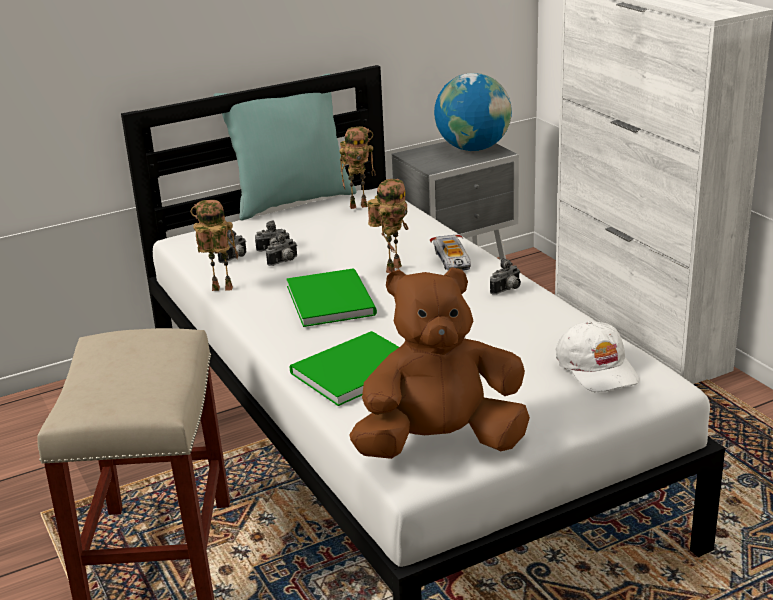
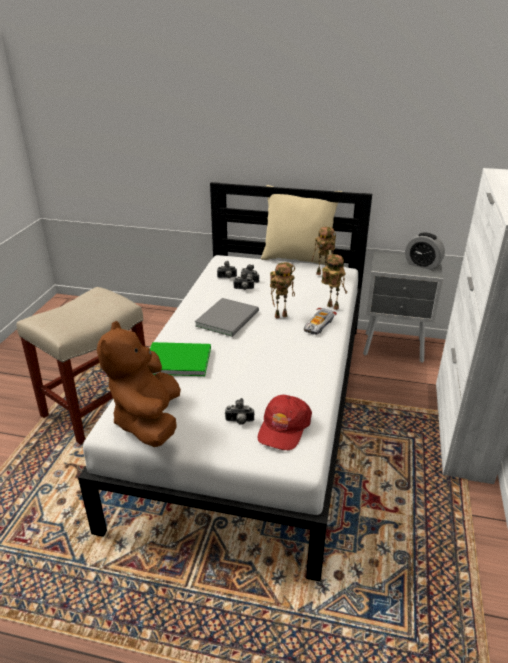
camera: 40 degrees right, 5 degrees up
(220, 290) = (196, 290): toy robot -> toy robot (331, 307)
(292, 201) = (298, 259): turquoise pillow -> beige pillow
(332, 299) = (229, 318): green book -> grey book
(440, 444) = (148, 421): brown plush toy -> brown plush toy turned 120 degrees counterclockwise
(473, 148) = (422, 265): globe -> alarm clock
(507, 290) = (316, 356): camera -> camera (239, 422)
(597, 368) = (283, 428): white cap -> red cap

